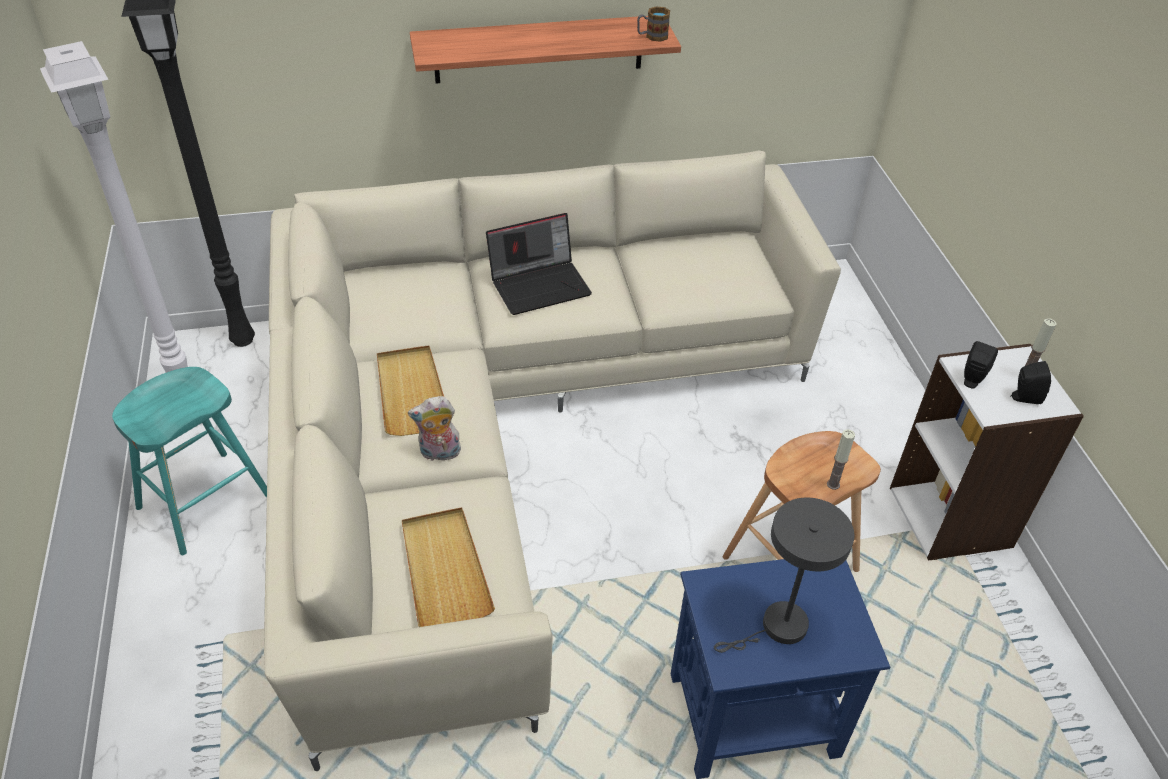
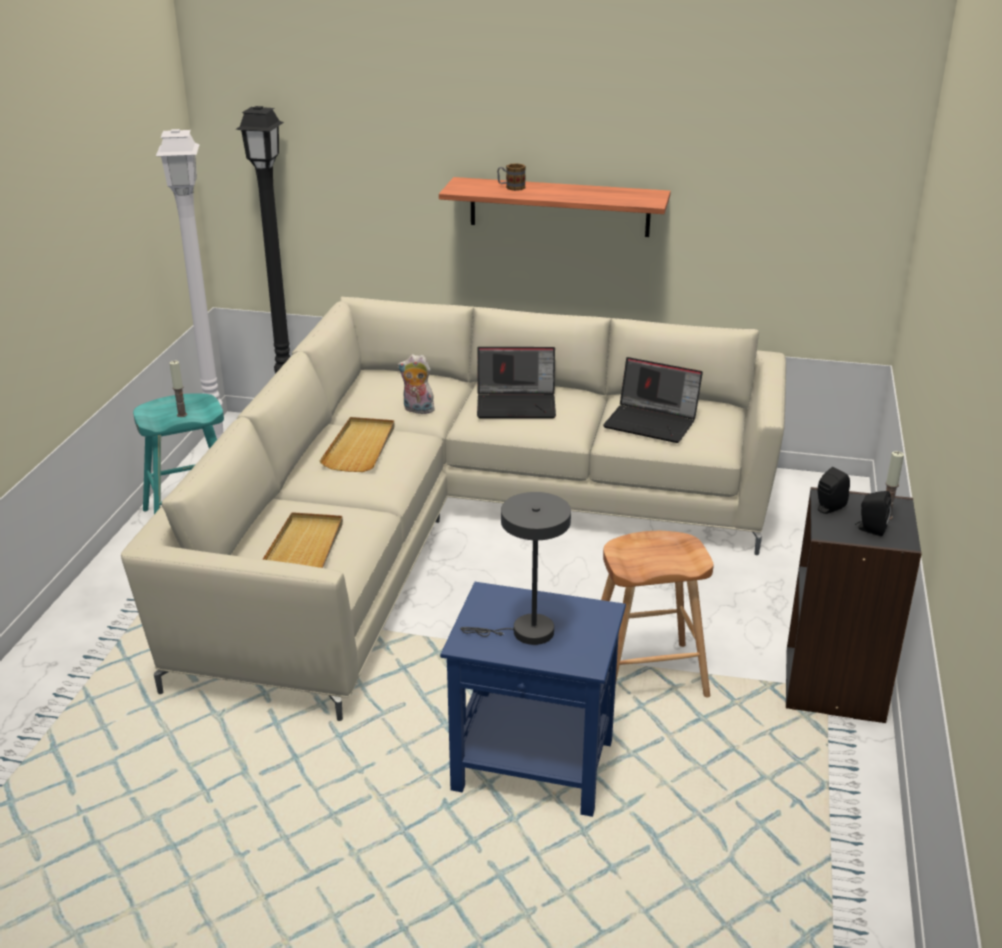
camera: 25 degrees right, 15 degrees down
(439, 453) = (353, 486): plush toy -> plush toy (417, 410)
(652, 36) = (645, 200): mug -> mug (511, 187)
(688, 276) = (652, 422): none -> laptop
(833, 484) = (659, 566): candle -> candle (182, 415)
(951, 517) = (835, 684): white bookcase -> black bookcase

